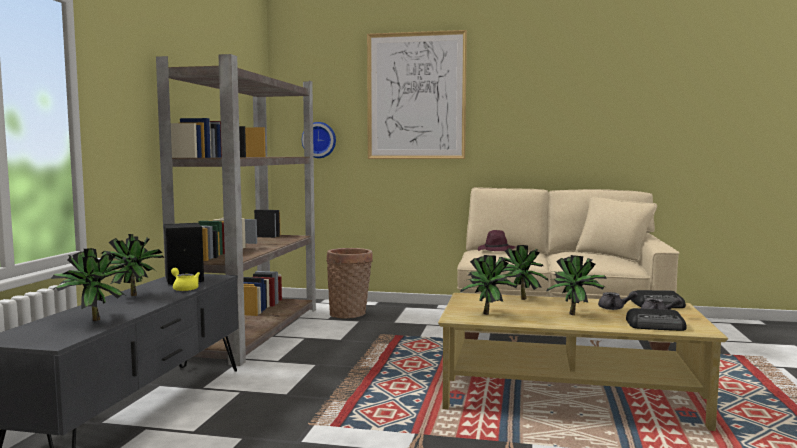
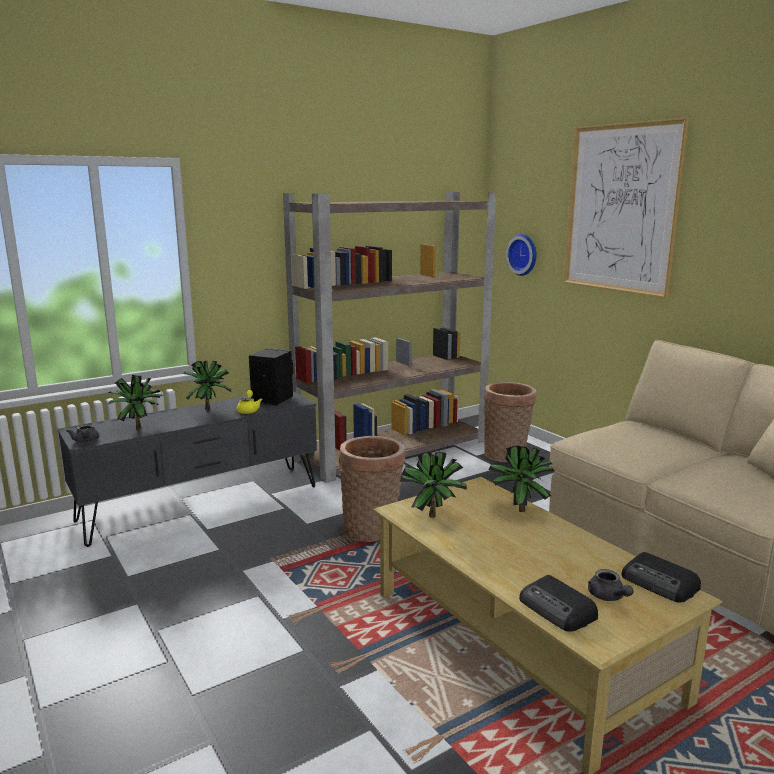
camera: 45 degrees right, 10 degrees up
(350, 379) = (372, 530): none -> basket
(496, 250) = (635, 432): purple hat -> none
(576, 315) = (513, 555): potted plant -> none
(615, 308) = (585, 565): grey teapot -> grey teapot (86, 441)

